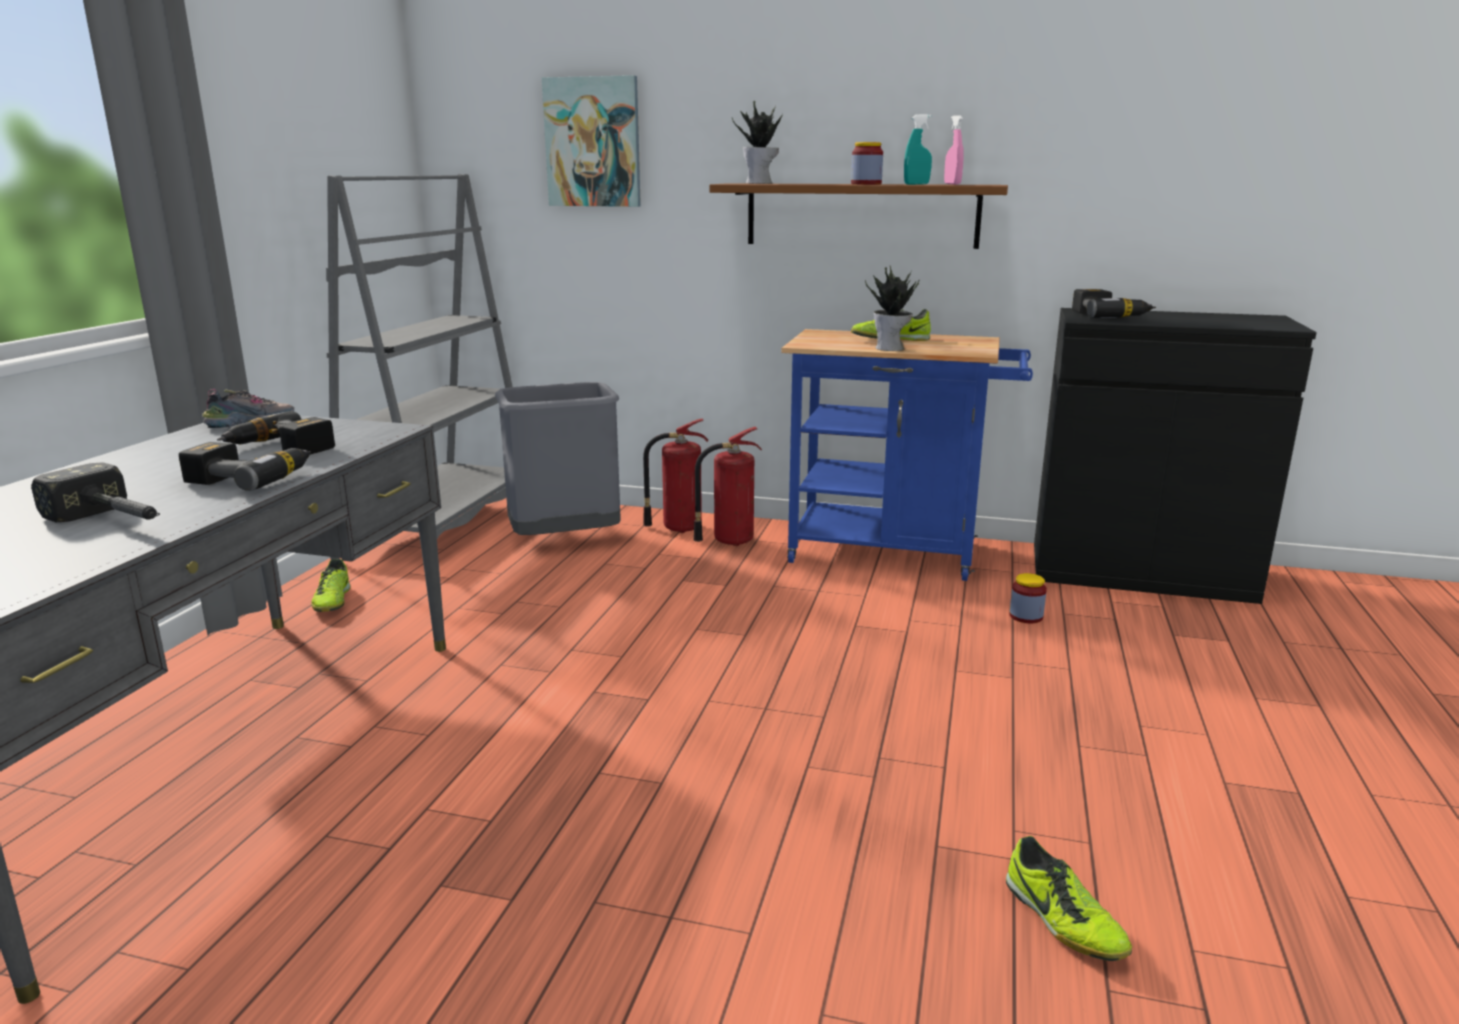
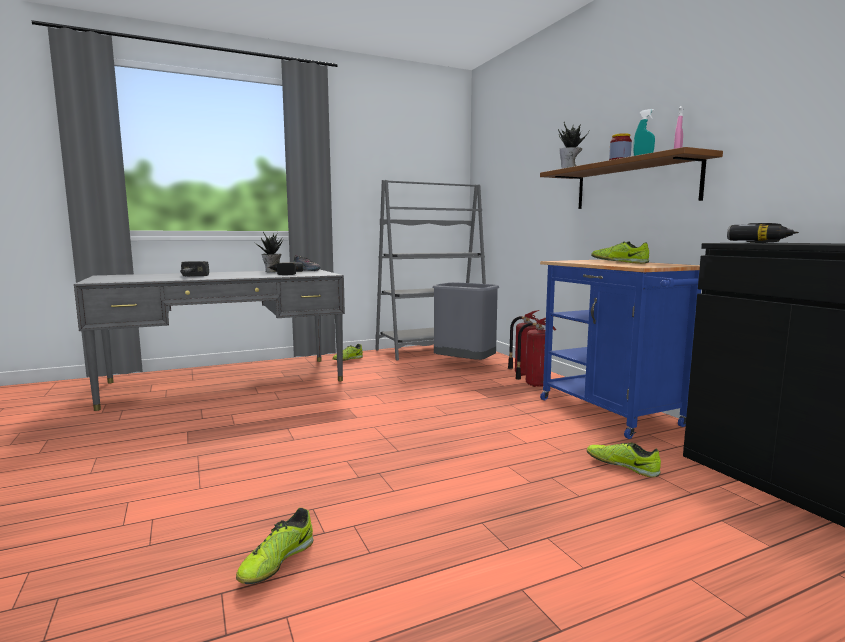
camera: 50 degrees right, 10 degrees down
(251, 478) = (248, 276): power drill -> none
(593, 142) = (522, 161): picture -> none
(891, 348) = (596, 263): potted plant -> potted plant (272, 271)
(1026, 616) = (622, 466): jar -> shoe

